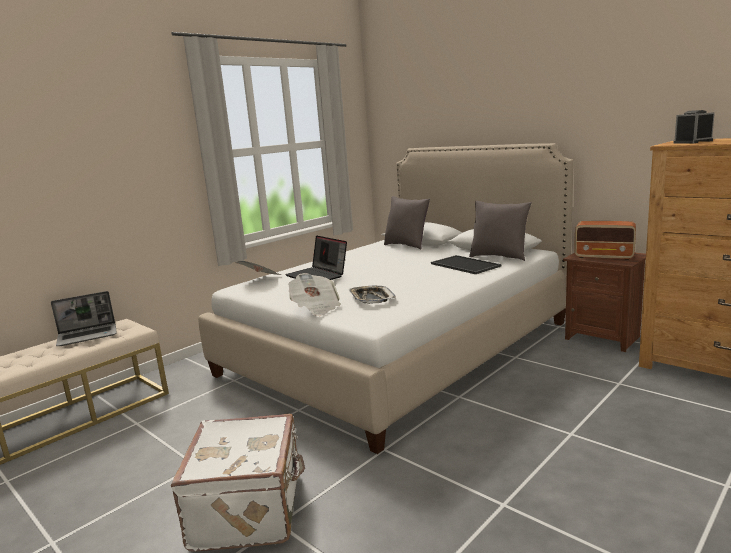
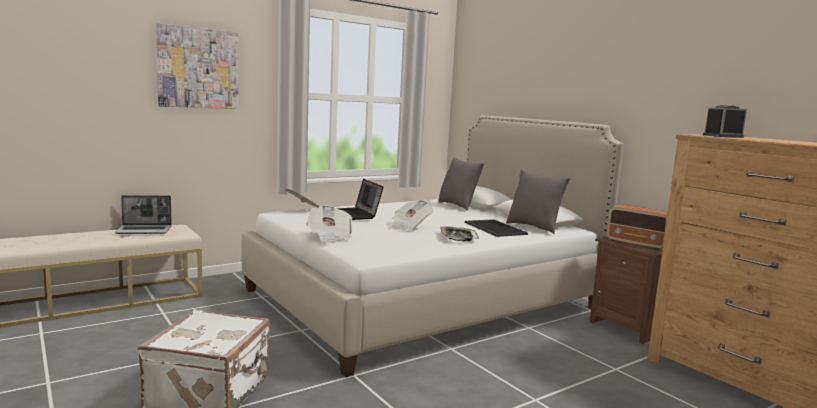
camera: 10 degrees right, 5 degrees down
(109, 140) = (198, 68): none -> picture
(371, 298) = (384, 238): tray -> tray (458, 237)
(382, 279) = (409, 227): none -> newspaper

